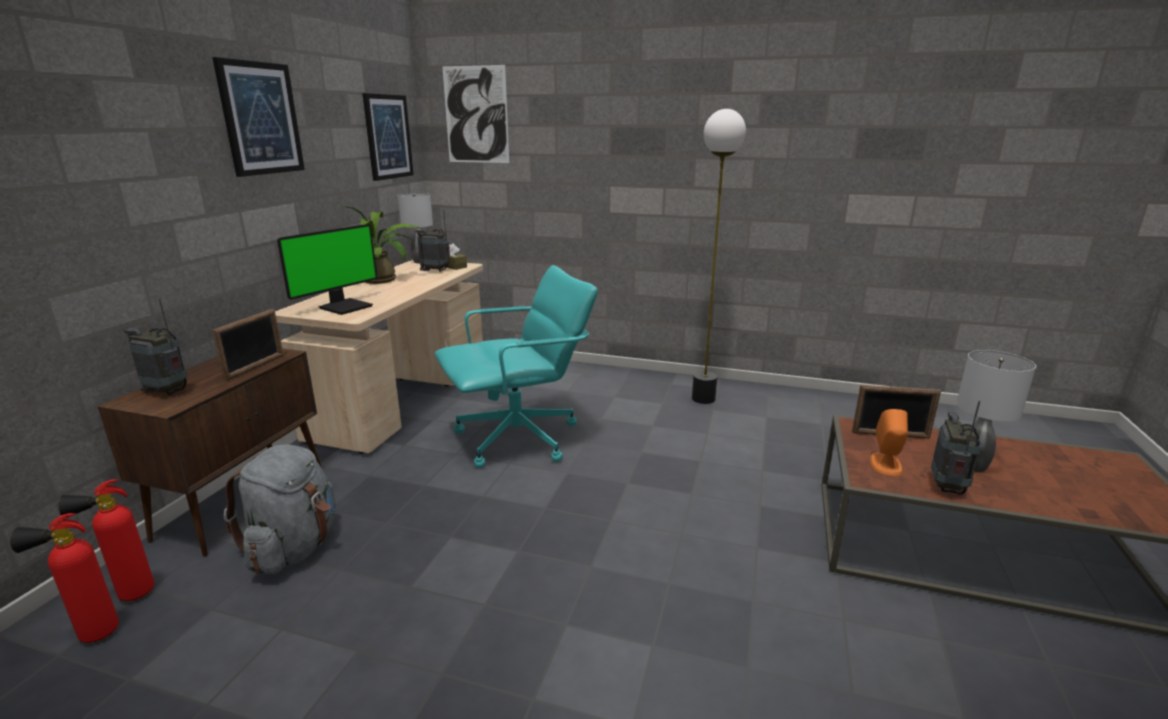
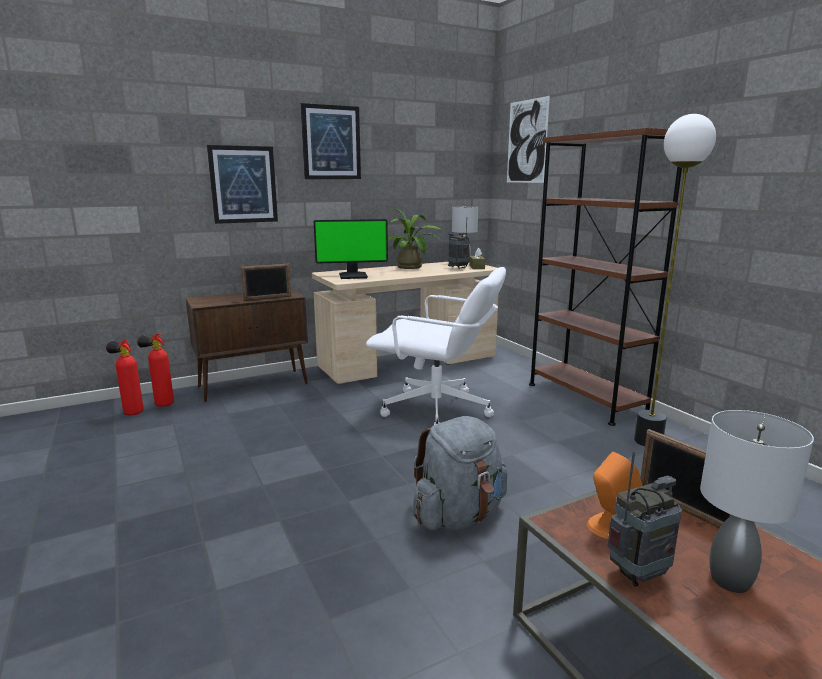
camera: 45 degrees right, 5 degrees down
(167, 392) = (216, 299): radio -> none
(294, 548) = (237, 414): grey backpack -> grey backpack (459, 515)
(388, 137) = (453, 160): picture -> picture (243, 184)
(519, 439) = (437, 410): turquoise office chair -> white office chair
(614, 378) = (585, 398): none -> brown bookcase

